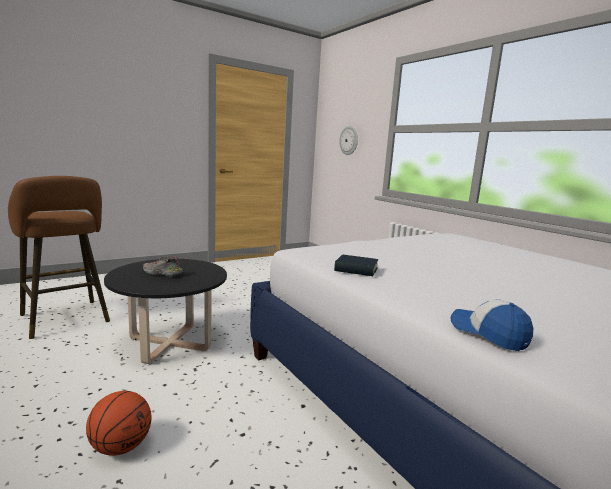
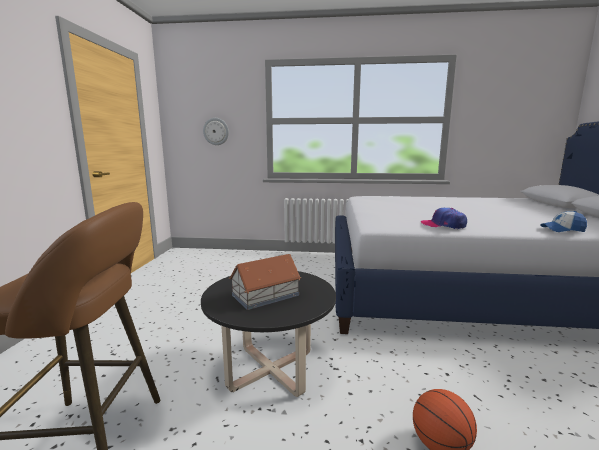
camera: 50 degrees left, 0 degrees up
(161, 274) = (266, 295): shoe -> toy house
(356, 270) = (443, 225): book -> cap

